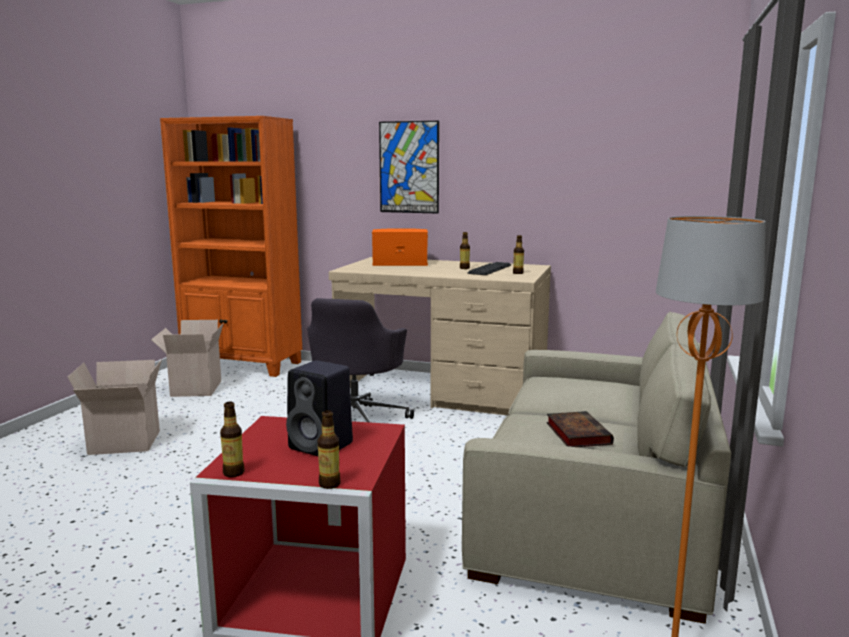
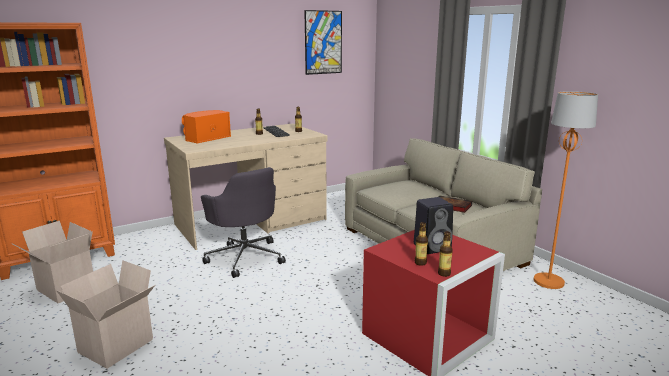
camera: 50 degrees left, 5 degrees up
(329, 484) = (483, 257): bottle -> bottle (420, 263)
(409, 167) = (189, 63): picture -> picture (323, 42)

